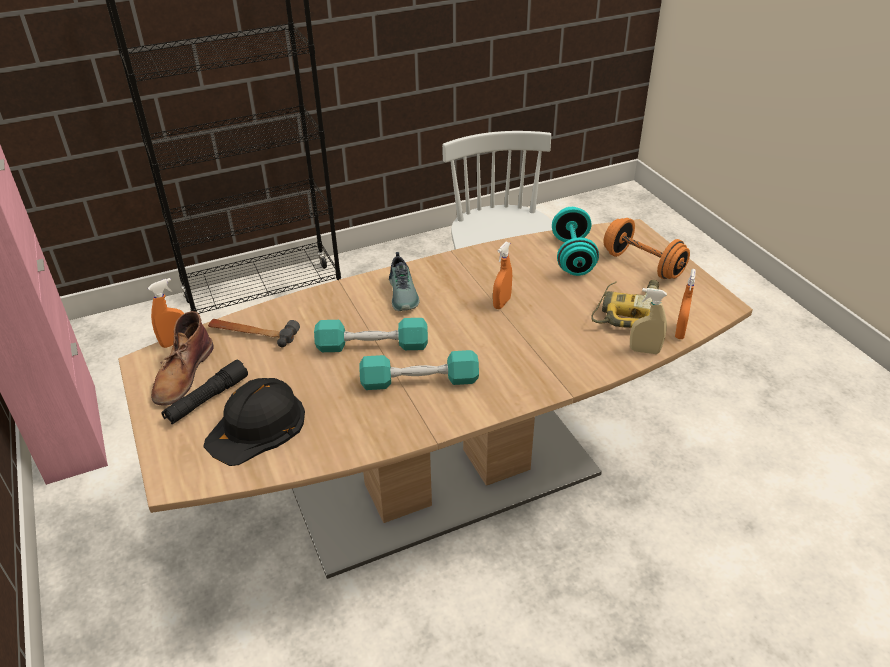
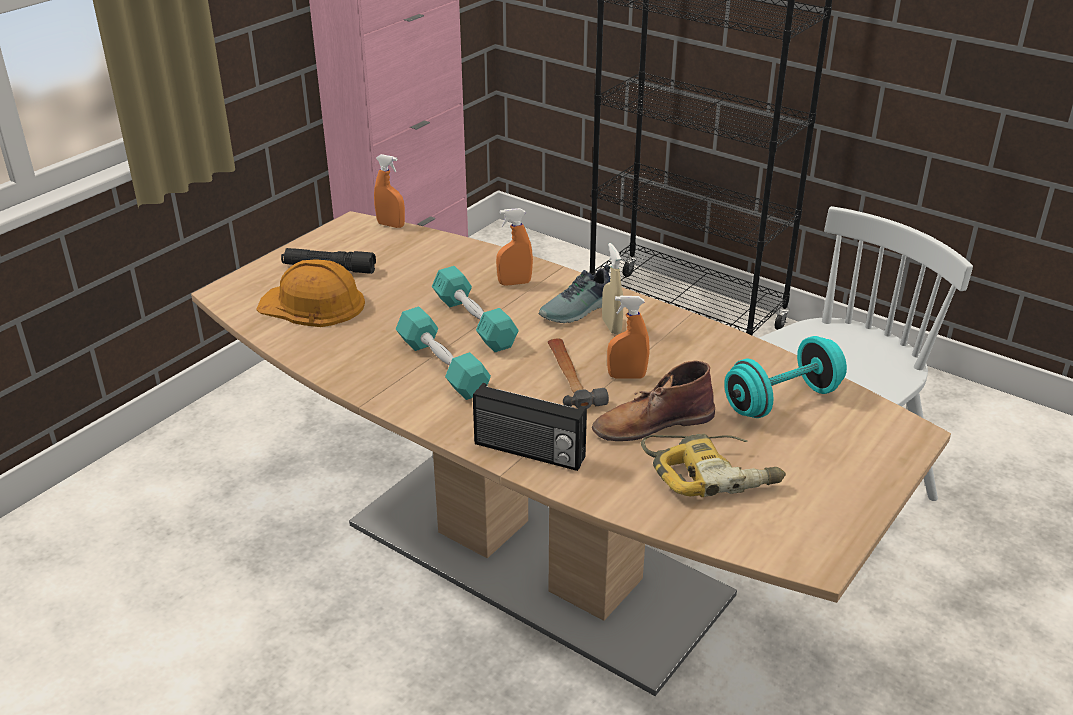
camera: 60 degrees right, 5 degrees down
(183, 374) = (352, 245): brown boot -> brown boot (652, 423)
(253, 333) = (435, 254): hammer -> hammer (571, 377)
(257, 426) = (313, 304): black hard hat -> orange hard hat
(556, 375) = (528, 452): none -> radio
(642, 265) = (832, 463): orange dumbbell -> none
(644, 350) = (637, 509): beige spray bottle -> beige spray bottle (611, 326)
(680, 332) = (707, 532): orange spray bottle -> orange spray bottle (514, 283)

